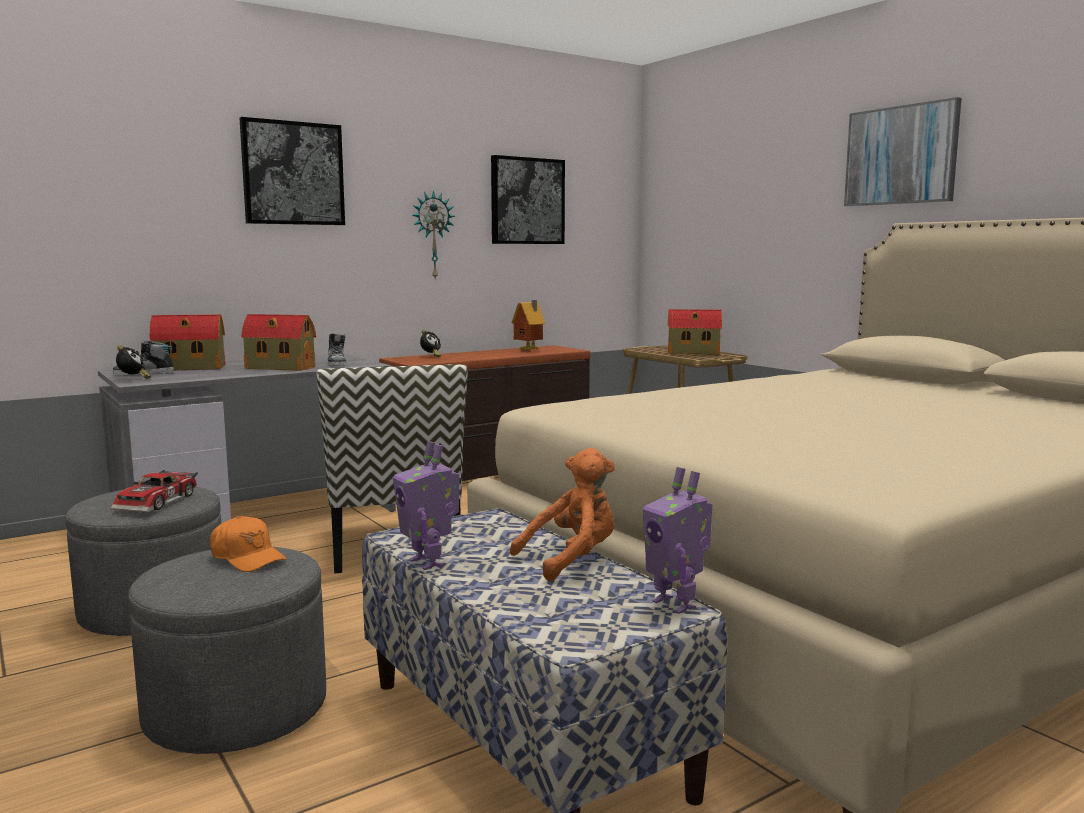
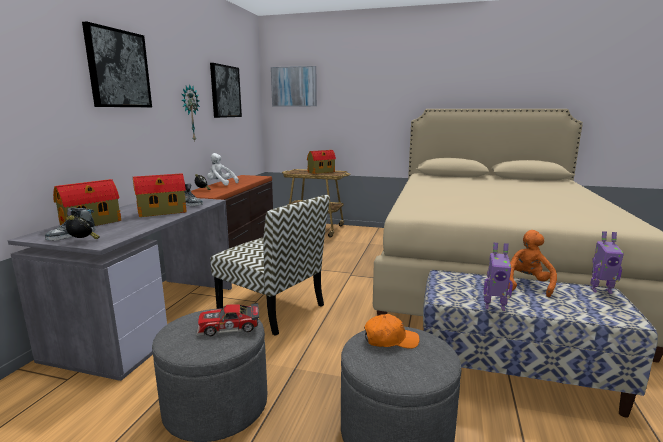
camera: 40 degrees left, 5 degrees up
(159, 502) = (229, 327): toy car -> toy car turned 105 degrees clockwise
(480, 352) = (220, 184): none -> white plush toy
(529, 350) = (242, 179): toy house -> none
(901, 155) = (421, 78): picture -> picture (294, 86)

